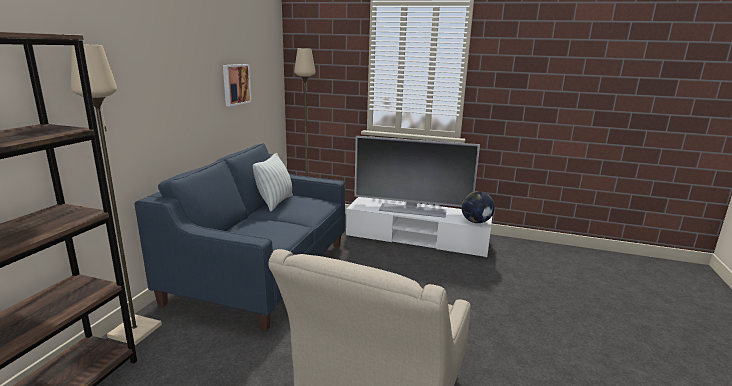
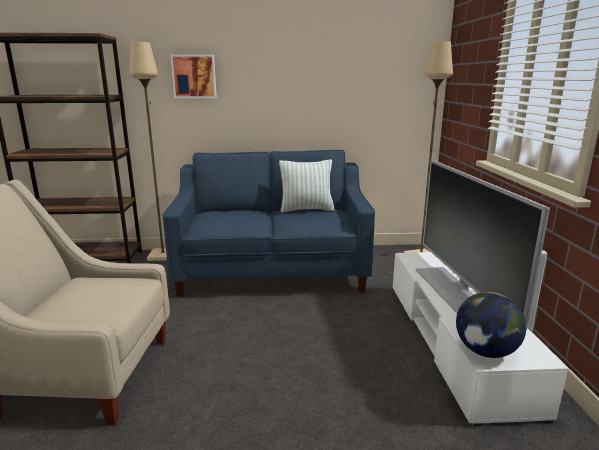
camera: 70 degrees right, 0 degrees up
(235, 84) = (337, 84): picture -> picture (194, 76)

